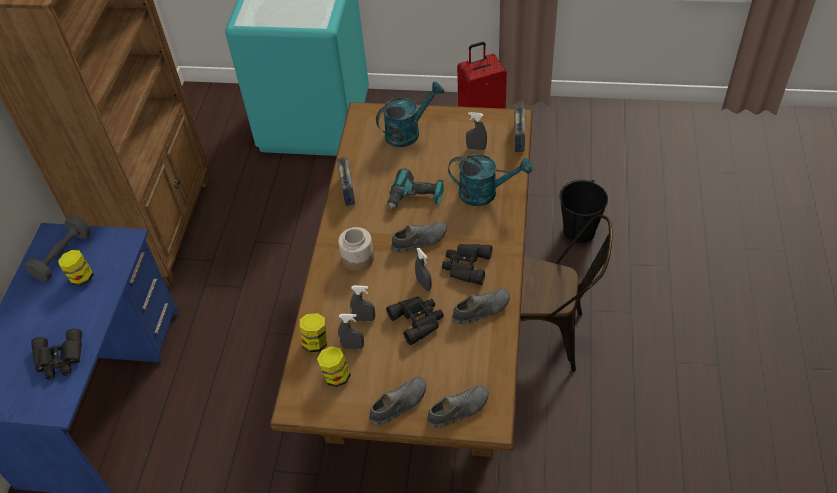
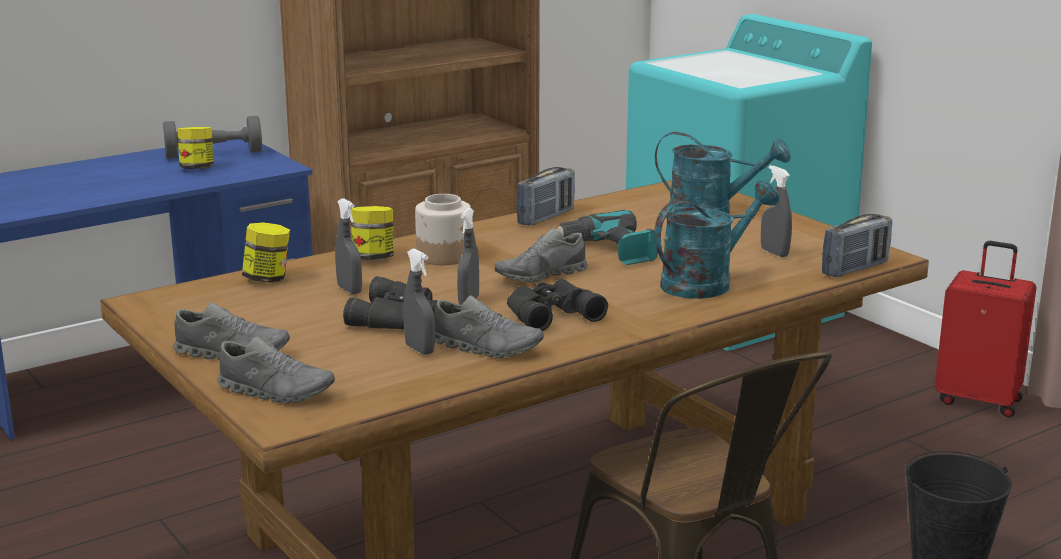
camera: 45 degrees right, 30 degrees down
(60, 359) = (71, 195): black binoculars -> none
(336, 376) = (228, 306): jar -> jar (373, 258)
(353, 346) = (292, 299): grey spray bottle -> grey spray bottle (419, 349)
(419, 240) = (540, 276): grey shoe -> grey shoe turned 120 degrees clockwise
(485, 193) = (706, 282): turquoise watering can -> turquoise watering can turned 90 degrees counterclockwise

